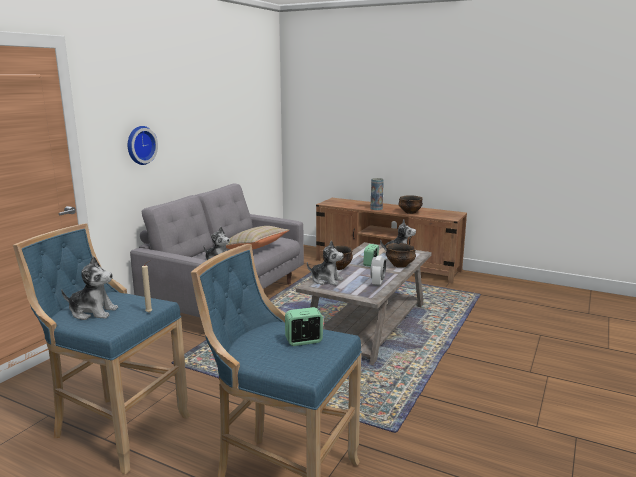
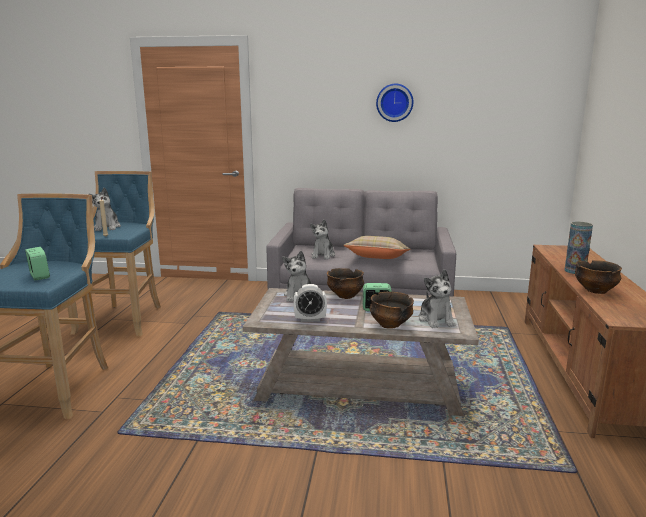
camera: 70 degrees right, 0 degrees up
(140, 145) = (316, 131): wall clock -> wall clock (394, 102)

